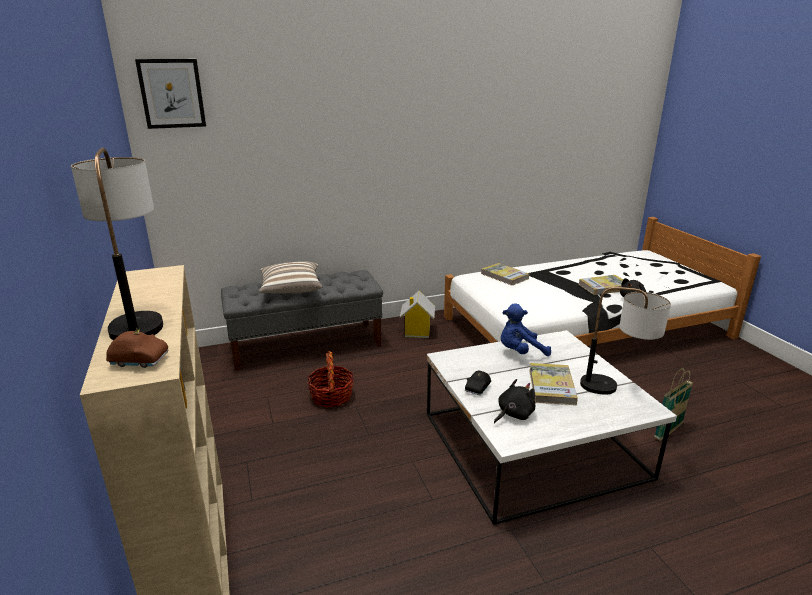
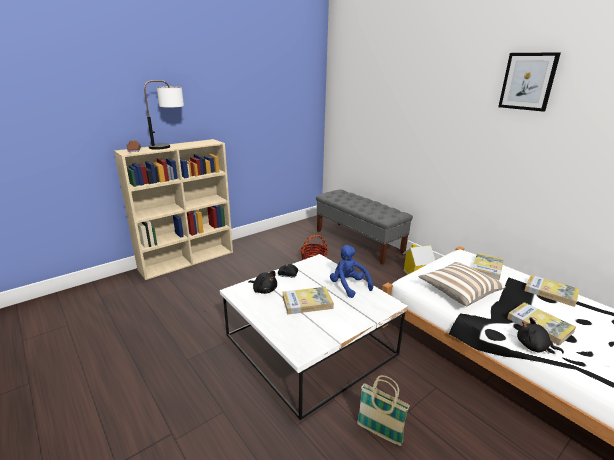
camera: 70 degrees right, 0 degrees up
(172, 93) = (342, 76): picture -> picture (527, 81)
(291, 289) = (354, 202): pillow -> pillow (458, 292)
(554, 267) = (550, 292): none -> book
(616, 387) = (324, 333): table lamp -> none

